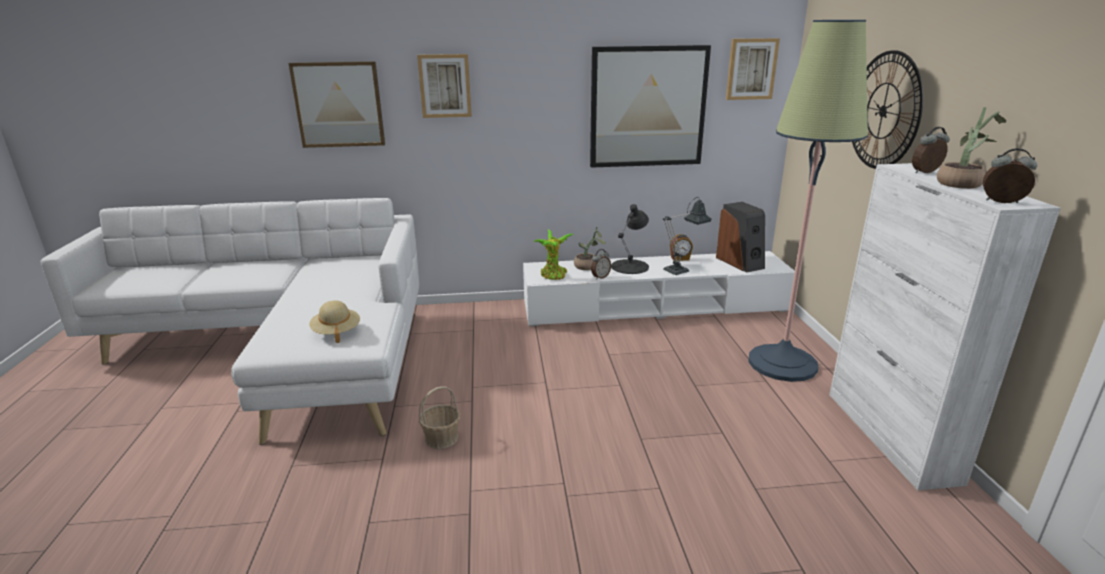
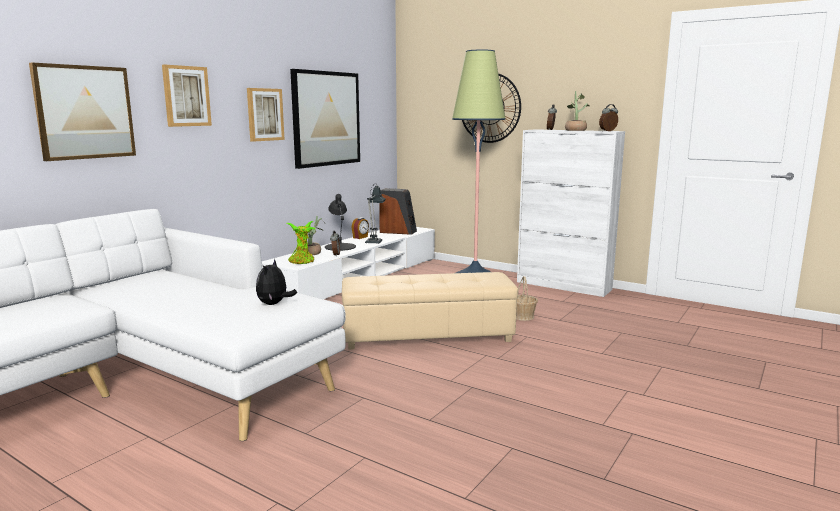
camera: 50 degrees left, 10 degrees down
(336, 332) = (274, 304): beige hat -> plush toy
(442, 438) = (377, 373): basket -> basket (522, 316)
(567, 419) = (428, 335): none -> beige ottoman
(751, 69) = (376, 92): picture -> picture (264, 114)

